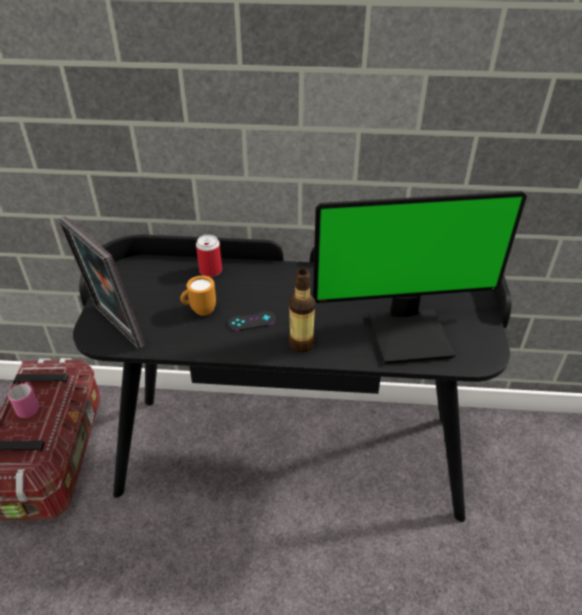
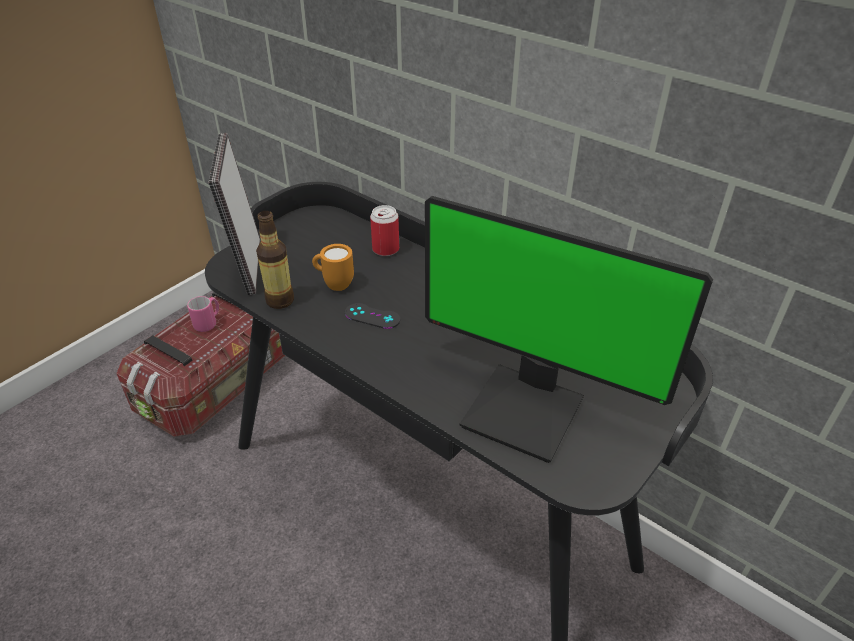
camera: 35 degrees right, 0 degrees up
(301, 344) = (396, 362): bottle -> bottle (280, 300)

